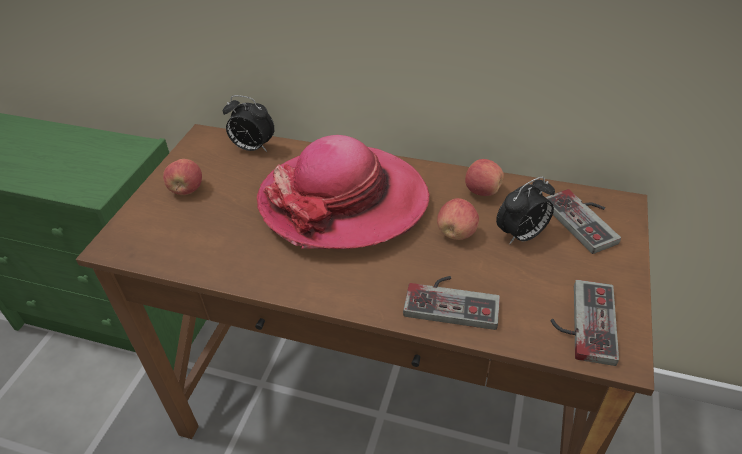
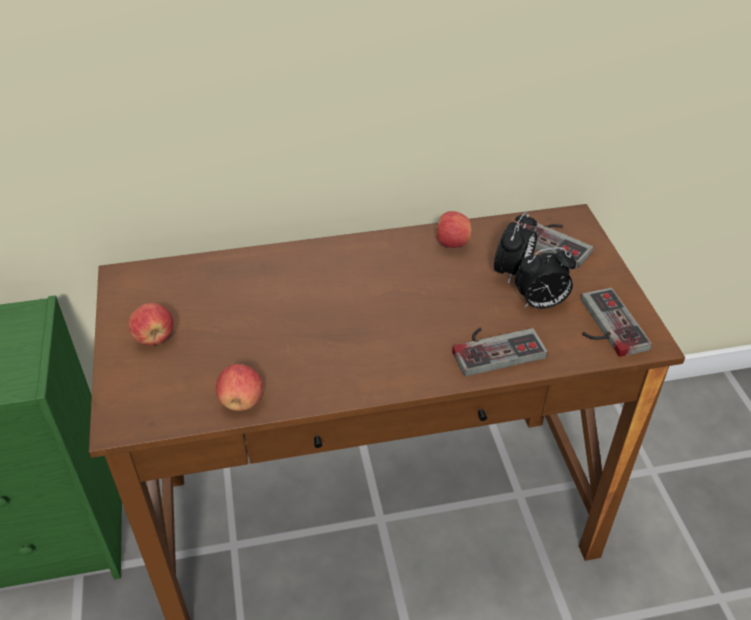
camera: 30 degrees left, 0 degrees up
(252, 148) = (191, 272): alarm clock -> alarm clock (540, 304)
(343, 201) = (331, 294): hat -> none
(456, 233) = (457, 288): apple -> apple (242, 401)

